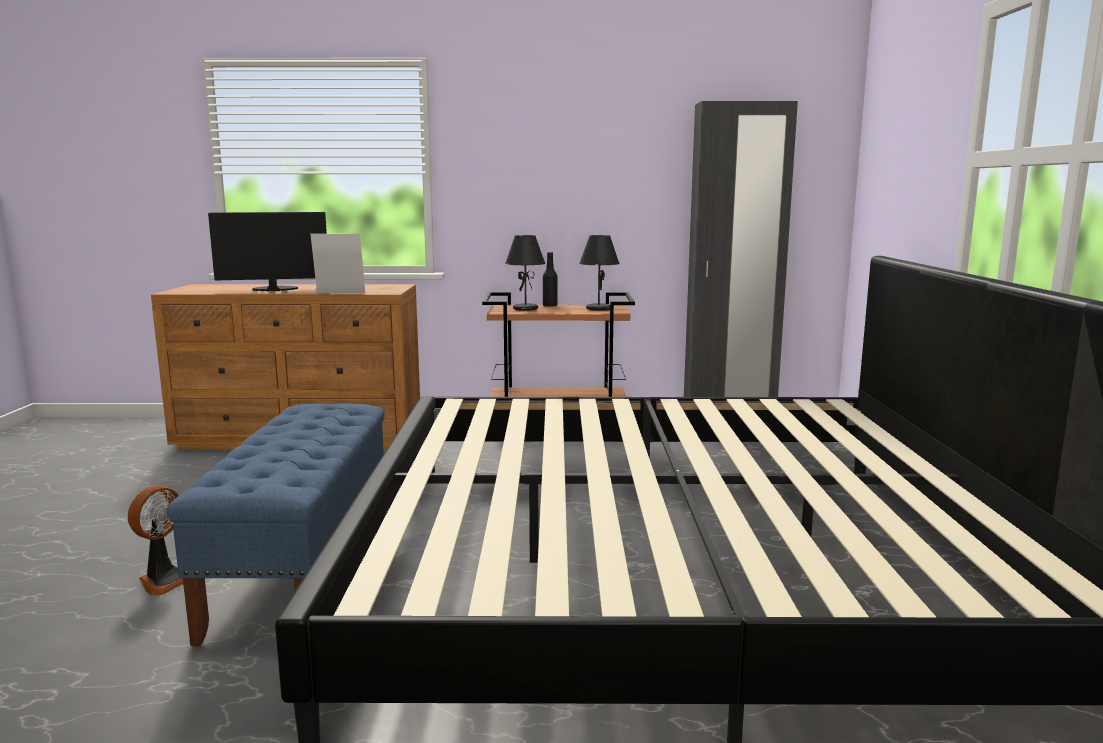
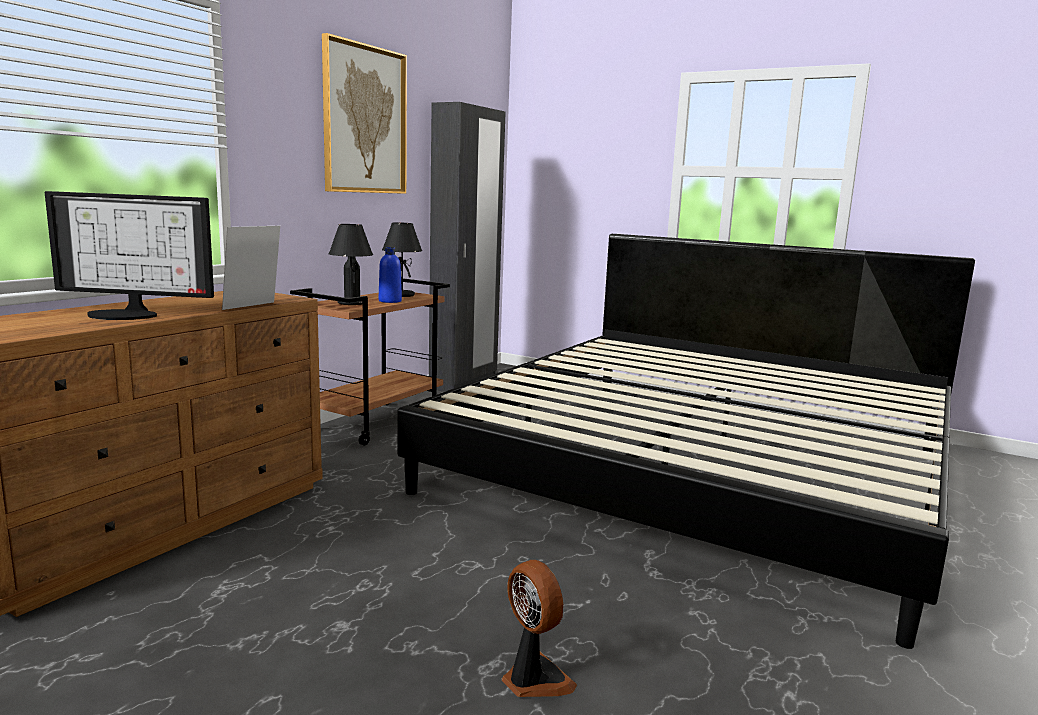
camera: 60 degrees left, 0 degrees up
(274, 289) = (127, 314): monitor -> monitor turned 105 degrees counterclockwise
(304, 568) = (579, 592): blue bench -> none
(560, 311) = (390, 301): none -> blue bottle
(591, 135) = (365, 120): none -> picture

